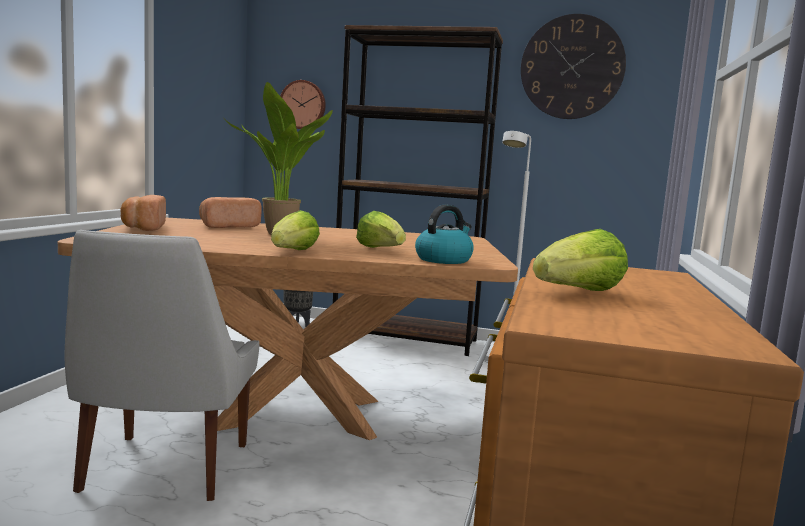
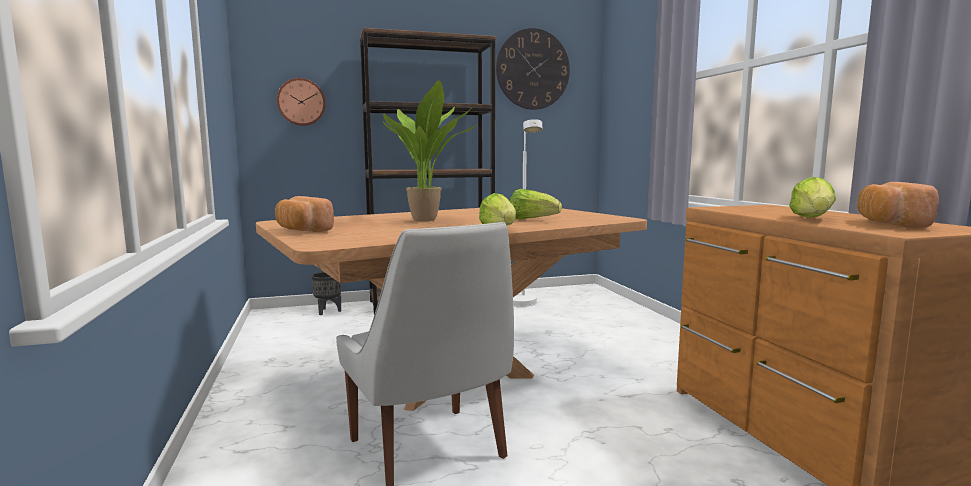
camera: 30 degrees left, 0 degrees up
(228, 226) = (355, 220): bread -> bread (889, 224)
(444, 260) = (593, 220): kettle -> none

